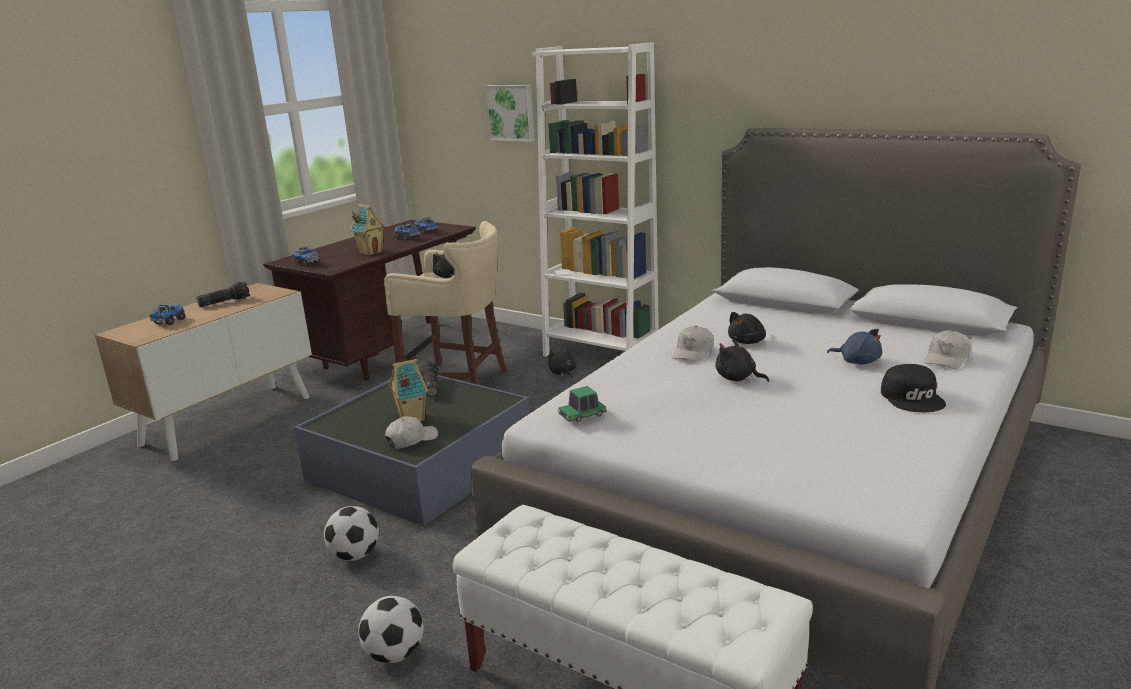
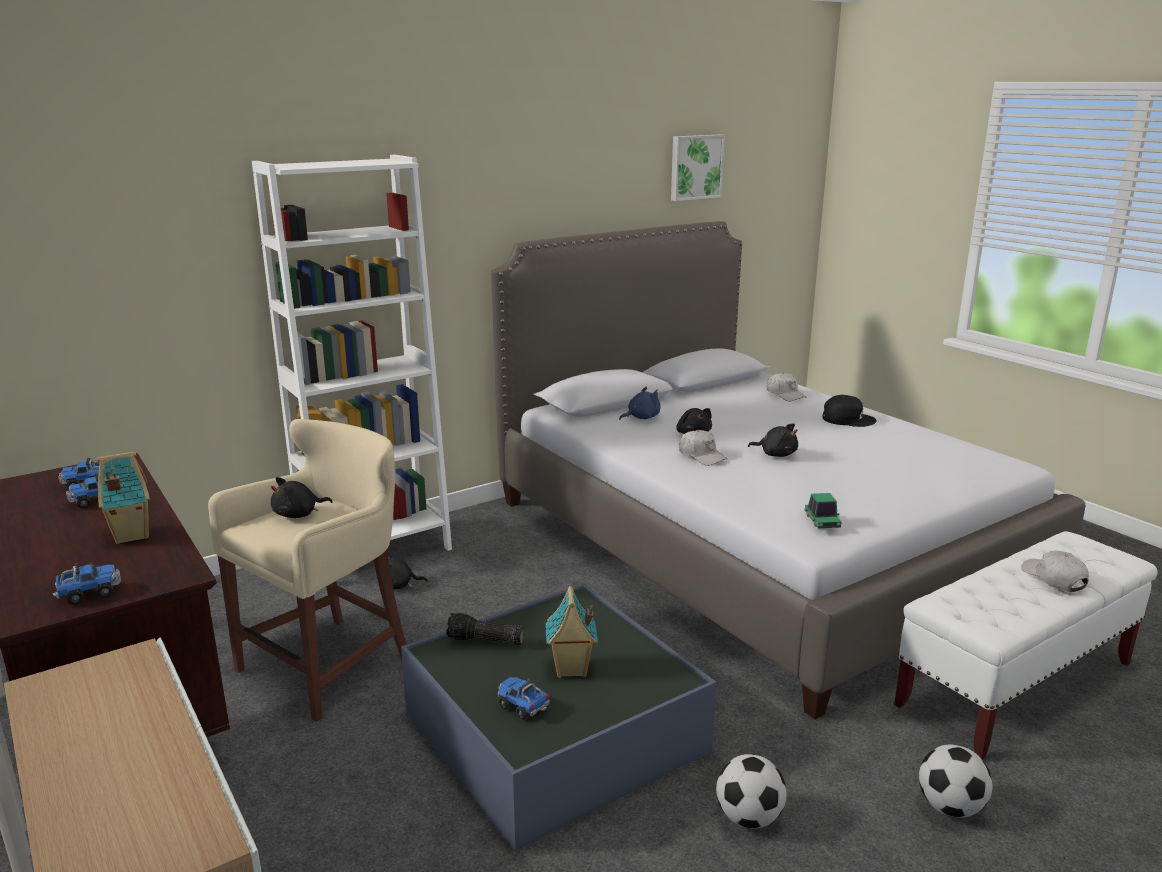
camera: 70 degrees left, 0 degrees up
(169, 321) = (126, 804): toy truck -> toy truck (522, 707)
(224, 302) = (89, 725): flashlight -> none
(411, 440) = (634, 677): white cap -> white cap (1053, 579)
(511, 112) = (159, 263): picture -> picture (695, 167)
(737, 378) = (776, 454): black plush toy -> black plush toy turned 120 degrees counterclockwise
(857, 361) = (768, 415): blue plush toy -> blue plush toy (641, 418)

